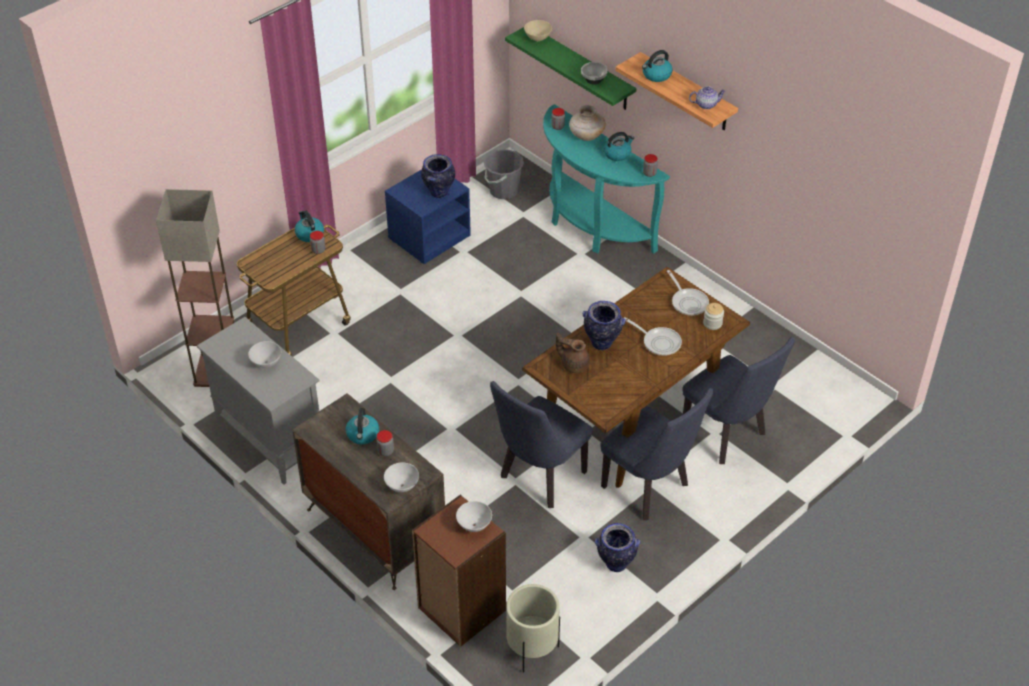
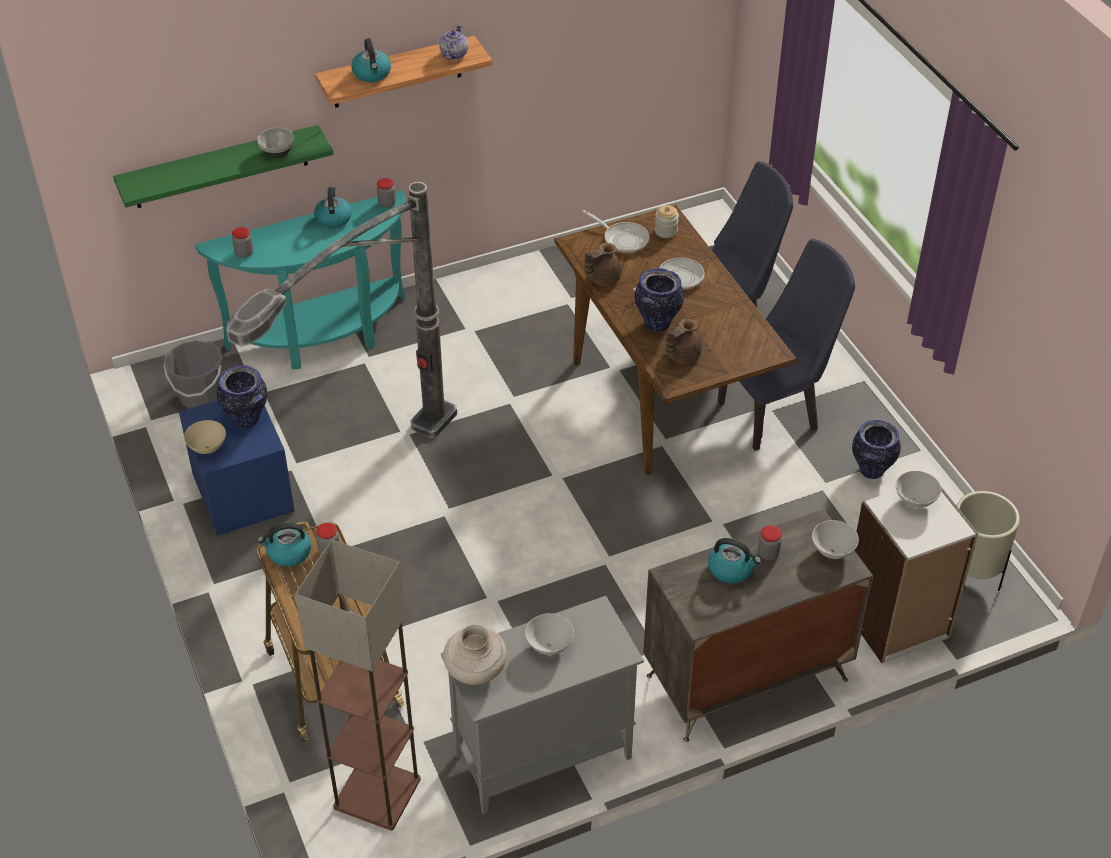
camera: 70 degrees left, 0 degrees up
(457, 292) = (367, 492): none -> floor lamp
(461, 609) = (896, 623): brown bookcase -> white bookcase
(537, 38) = (152, 175): beige bowl -> beige bowl (207, 448)
(539, 479) = (723, 500): blue chair -> none
(586, 136) = (281, 234): beige vase -> beige vase (475, 671)
(636, 302) = (602, 278): none -> brown teapot
(688, 302) = (623, 239): frying pan -> frying pan turned 45 degrees clockwise

